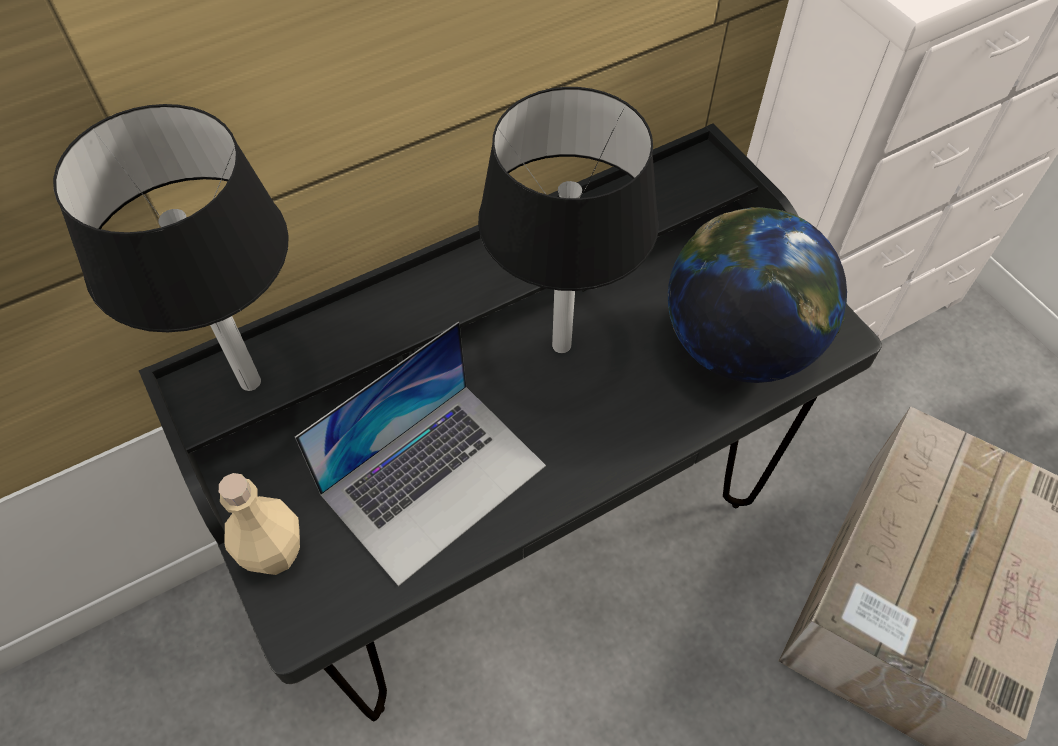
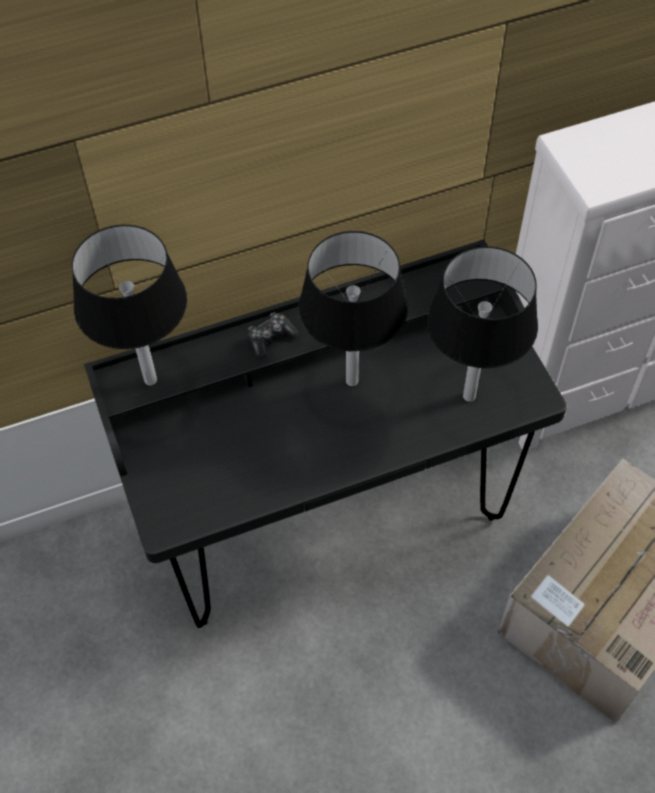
camera: 10 degrees right, 0 degrees up
(275, 554) = (153, 486): beige bottle -> none
(431, 296) = (270, 338): none -> game controller
(434, 479) = (255, 455): laptop -> none
(738, 345) = (469, 396): globe -> black table lamp

